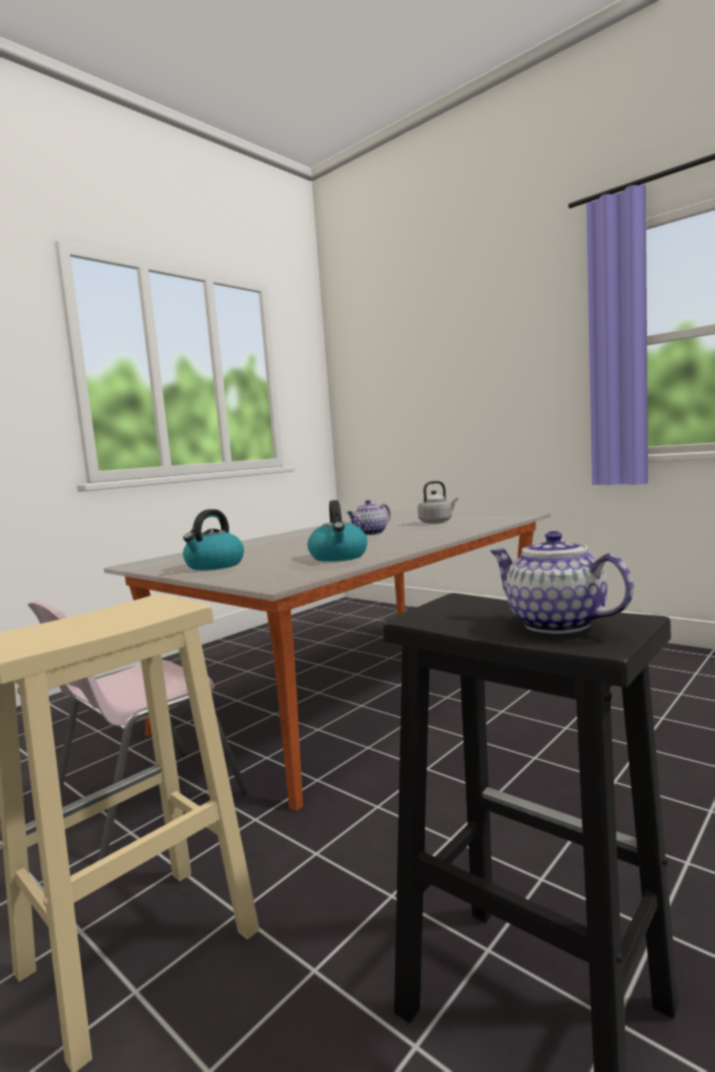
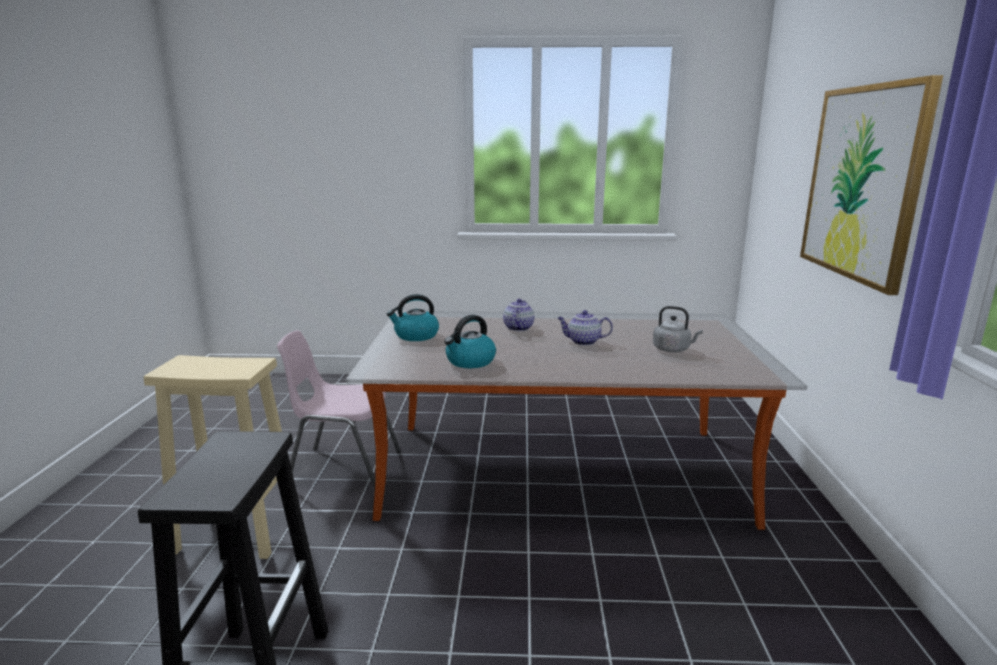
camera: 50 degrees right, 10 degrees up
(491, 379) = (862, 183): none -> picture
(553, 624) = (210, 478): teapot -> teapot (518, 328)

